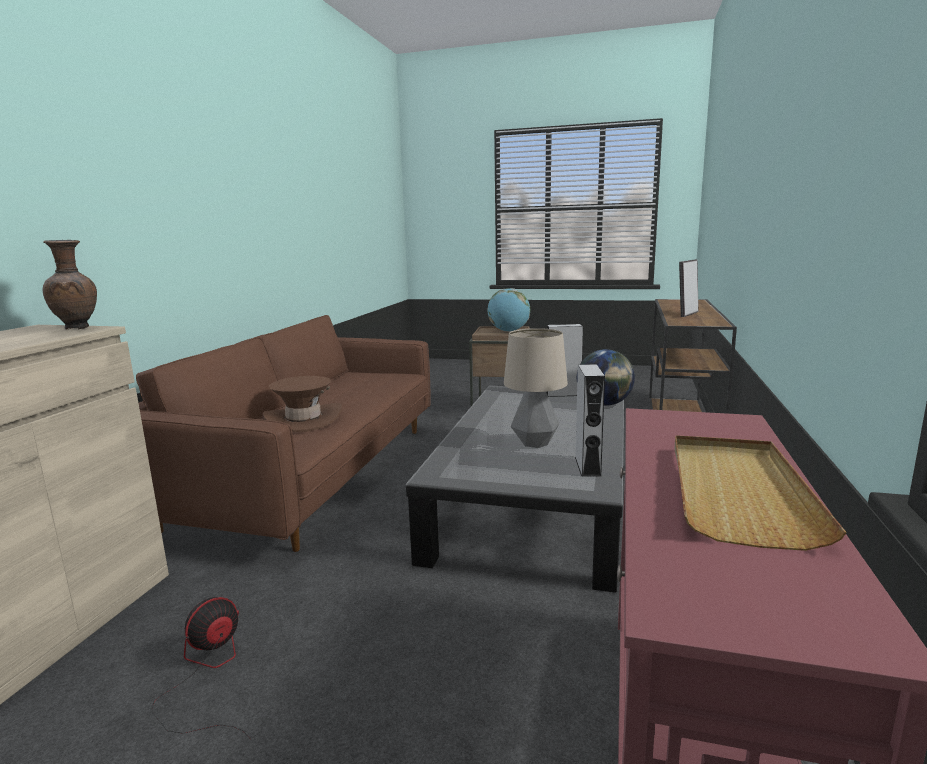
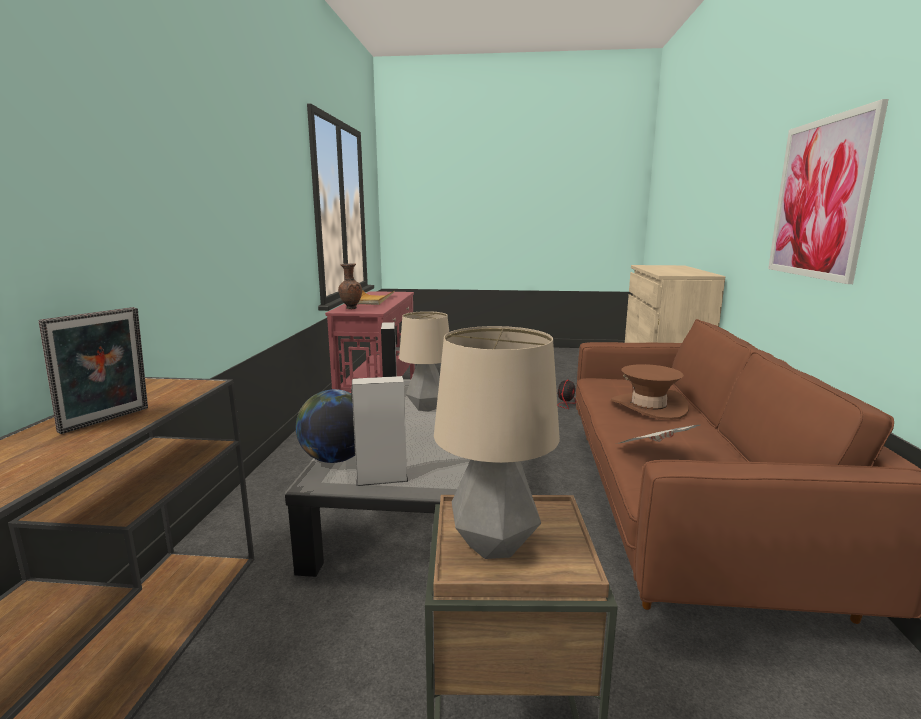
camera: 170 degrees right, 0 degrees up
(78, 328) = (676, 274): brown vase -> brown vase (350, 308)
(183, 211) = (820, 199): none -> picture
(372, 389) = (654, 454): none -> newspaper
(509, 331) = (493, 544): globe -> table lamp

